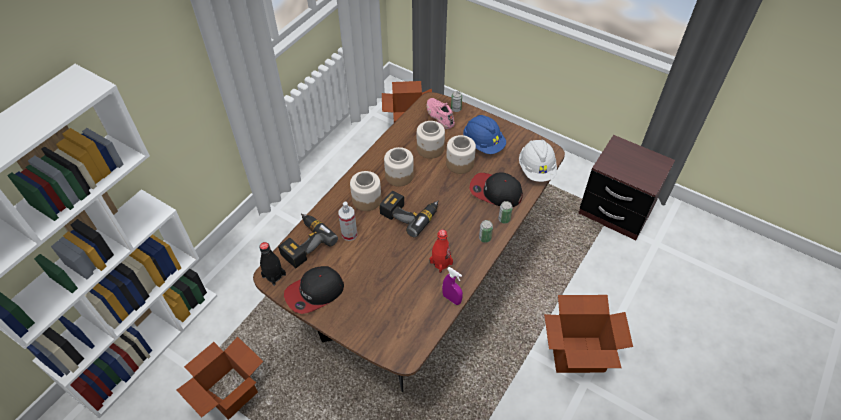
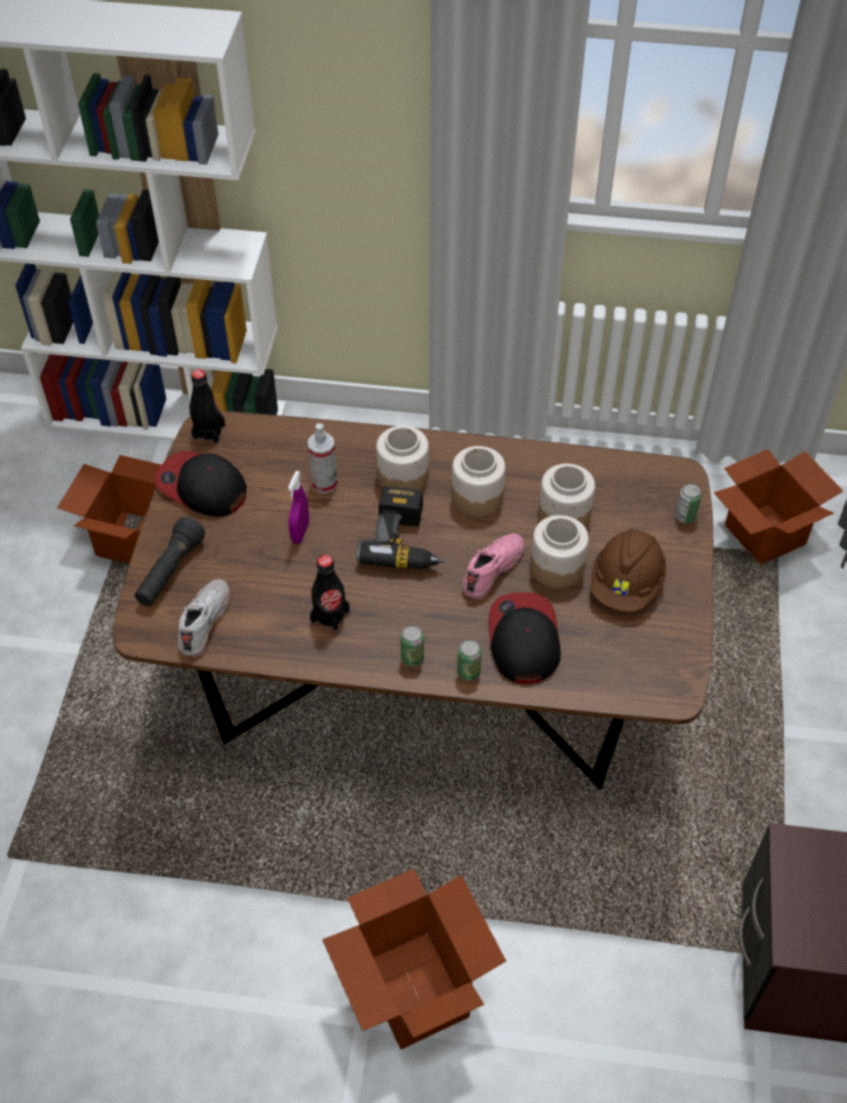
camera: 65 degrees right, 0 degrees up
(304, 243) = (281, 439): power drill -> none
(368, 328) = (170, 572): none -> black flashlight
(413, 322) = (203, 621): none -> white shoe
(439, 116) = (650, 499): pink shoe -> pink shoe (492, 569)
(441, 263) = (330, 616): red bottle -> black bottle
(451, 299) = (268, 654): purple spray bottle -> purple spray bottle (300, 533)
(483, 144) = (626, 585): blue hard hat -> brown hard hat
(536, 169) = (617, 684): white hard hat -> none

